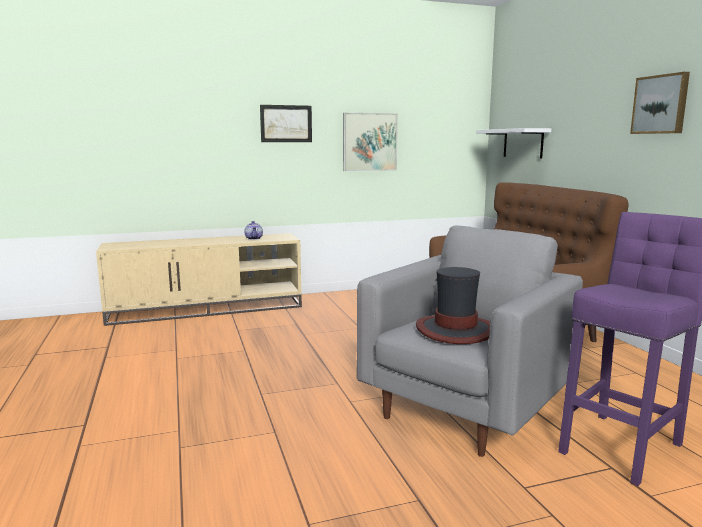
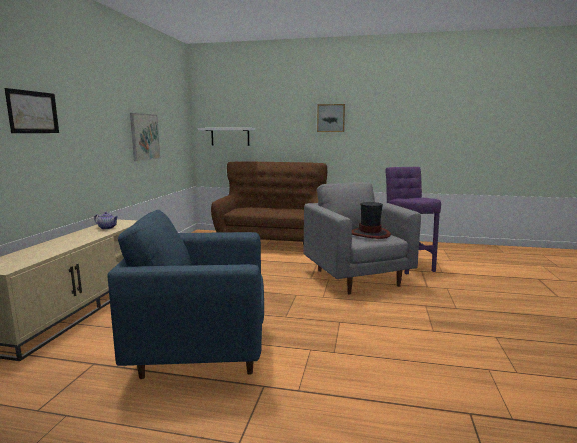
camera: 60 degrees left, 0 degrees up
(147, 377) = (202, 351): none -> blue armchair
(286, 123) = (99, 121): picture -> picture (33, 112)

